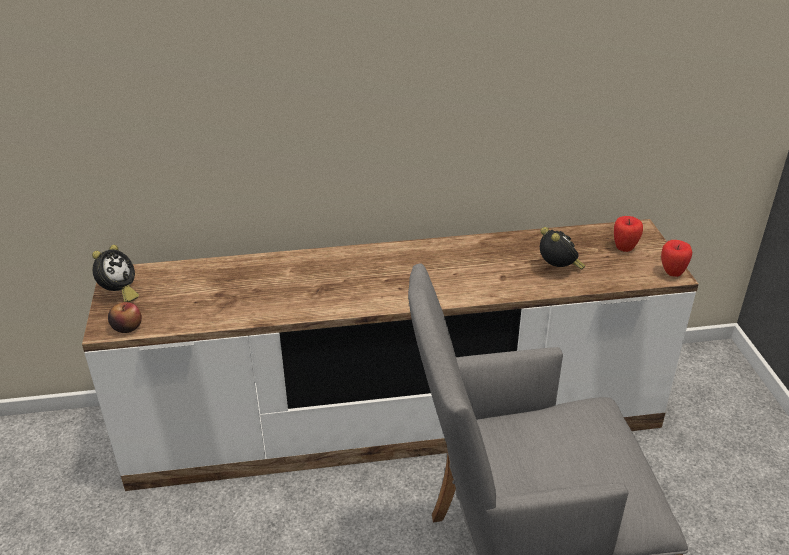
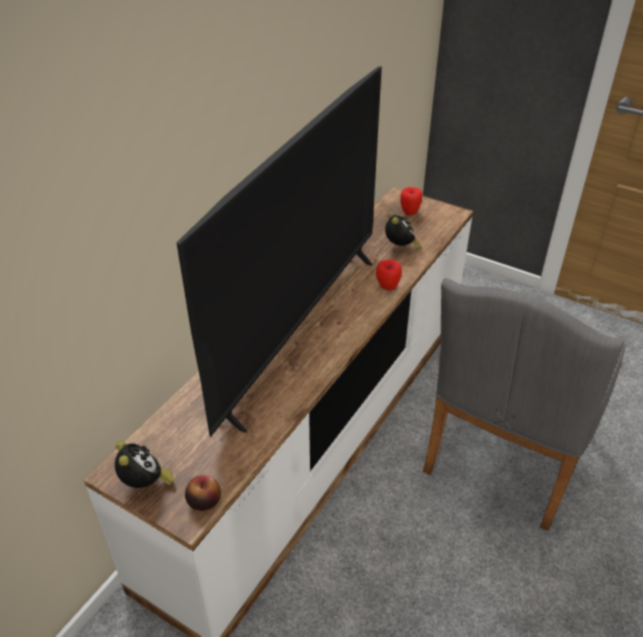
camera: 50 degrees left, 5 degrees up
(361, 275) = (300, 331): none -> television
(558, 269) = (400, 248): alarm clock -> alarm clock turned 60 degrees clockwise
(672, 273) = (453, 212): apple -> apple (387, 287)

